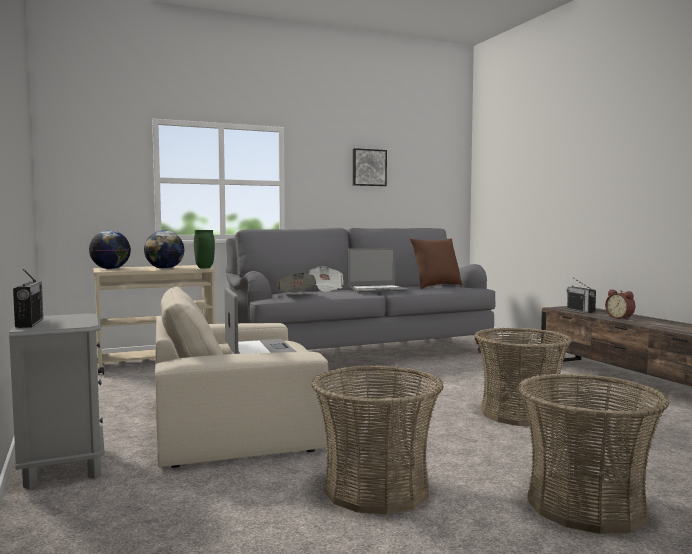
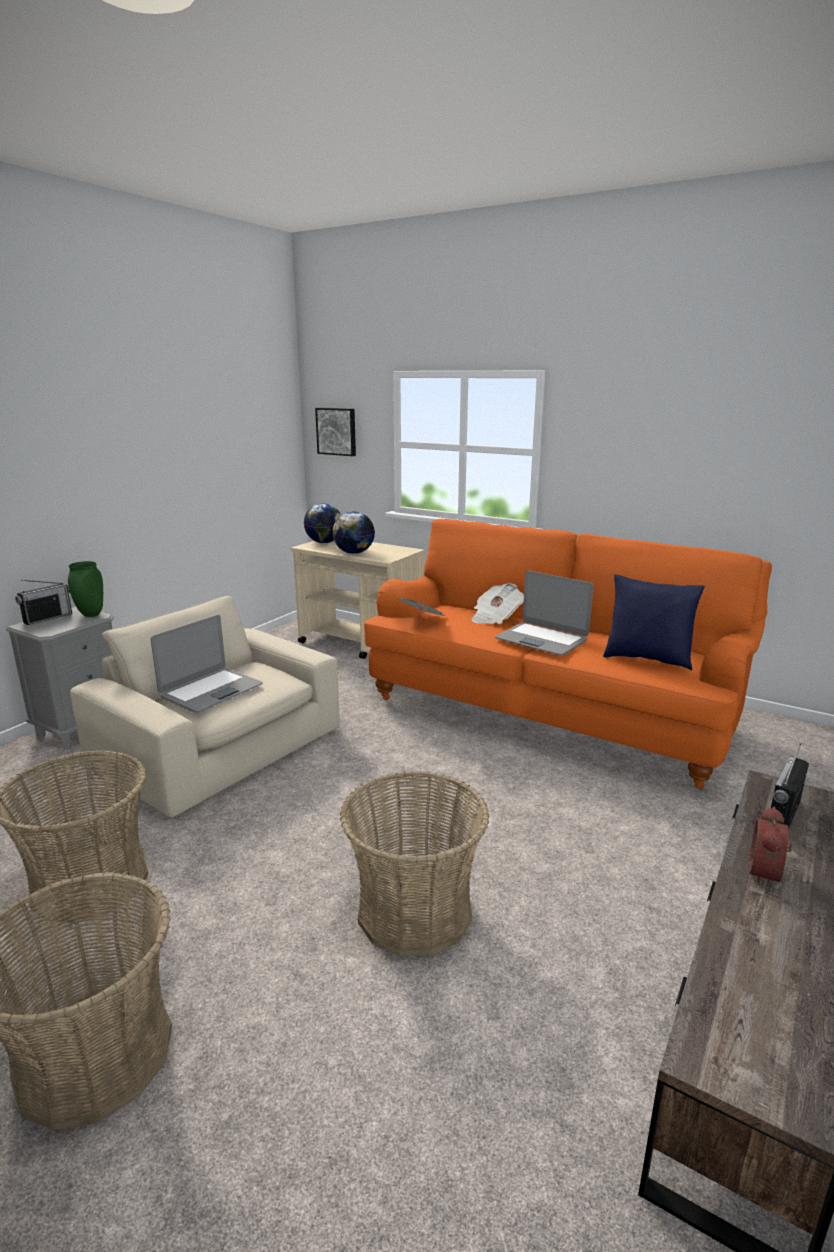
camera: 55 degrees right, 15 degrees up
(205, 268) = (386, 559): green vase -> green vase (91, 615)
(359, 352) = (550, 710): grey sofa -> orange sofa
(368, 167) = (678, 430): picture -> picture (337, 431)
(436, 286) = (647, 659): brown pillow -> blue pillow

